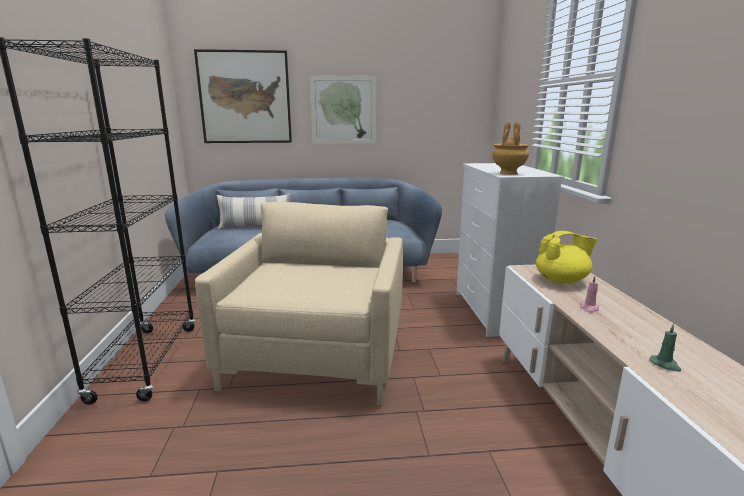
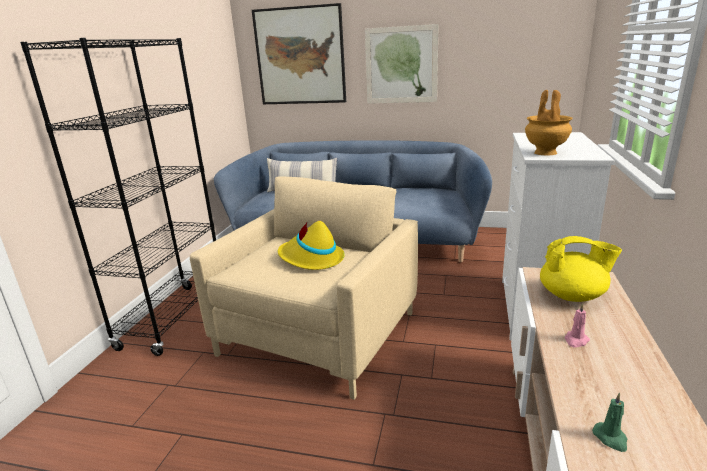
camera: 20 degrees right, 5 degrees up
(319, 276) = (311, 259): none -> yellow hat

